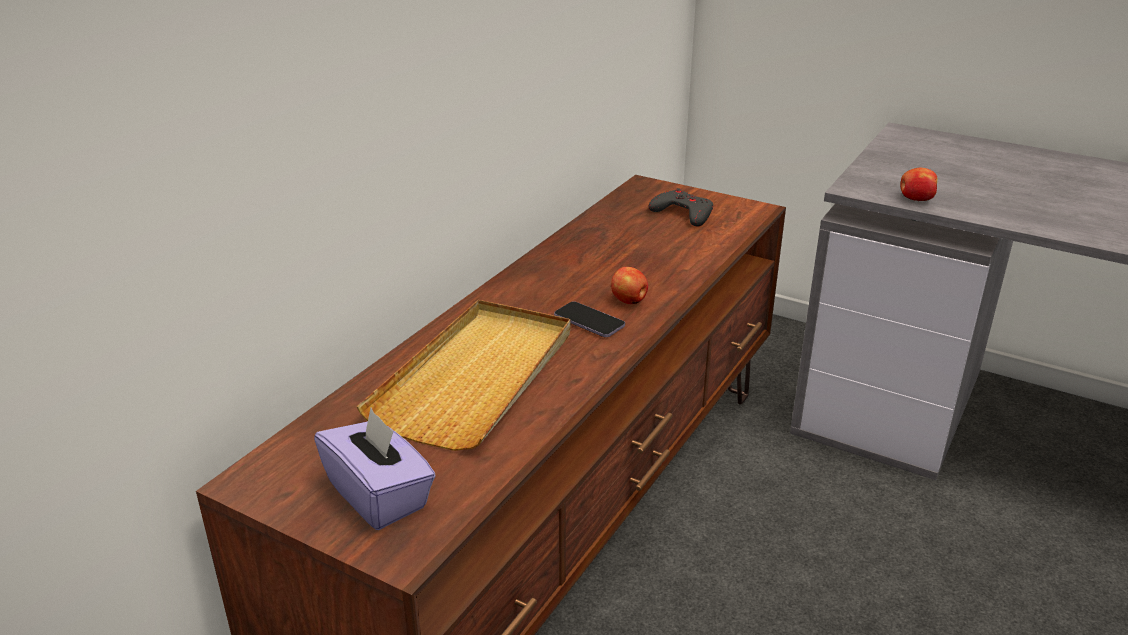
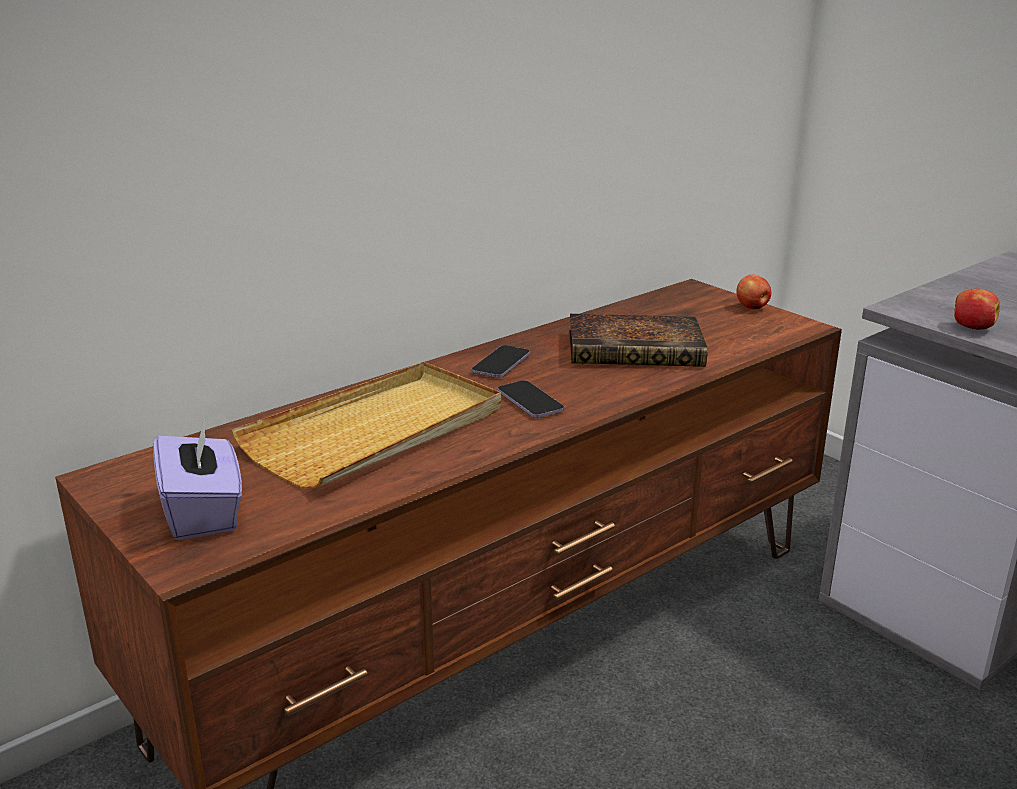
camera: 20 degrees right, 5 degrees down
(536, 287) = (501, 364): none -> phone
(629, 301) = (588, 390): apple -> apple (752, 307)
(642, 253) = (638, 349): none -> book
(683, 213) = (714, 320): grey game controller -> none

